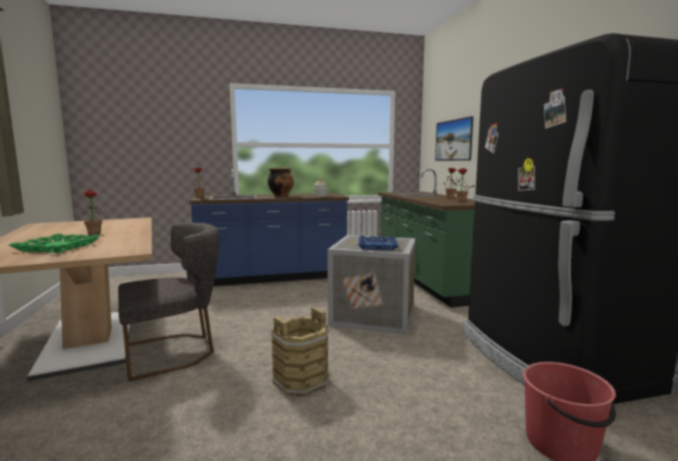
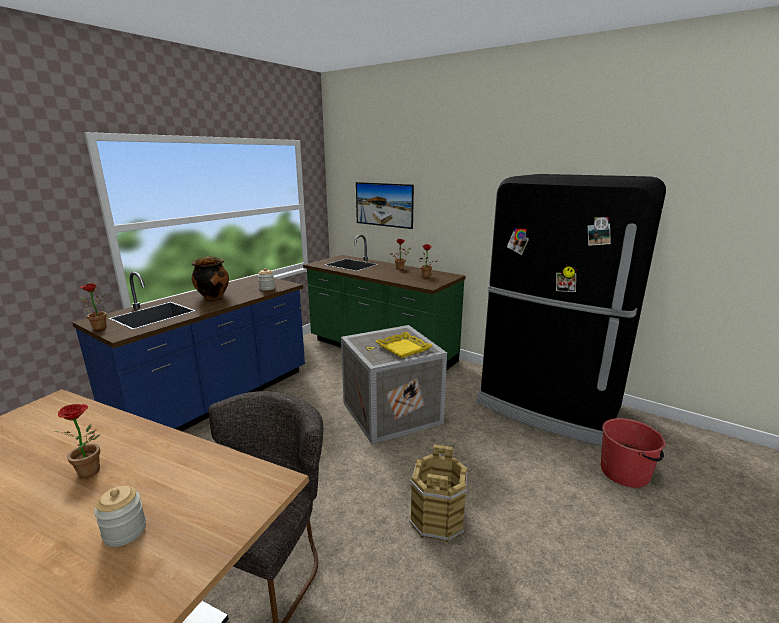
camera: 40 degrees left, 10 degrees up
(58, 247) = (125, 531): green tray -> jar
(378, 246) = (404, 348): blue tray -> yellow tray

